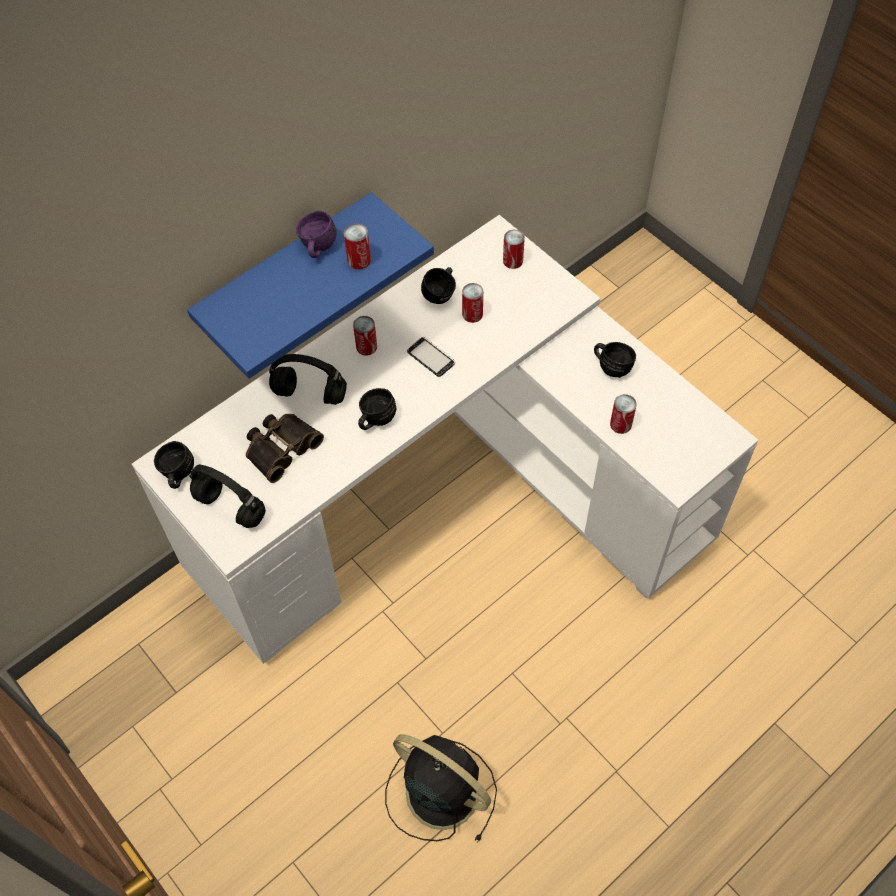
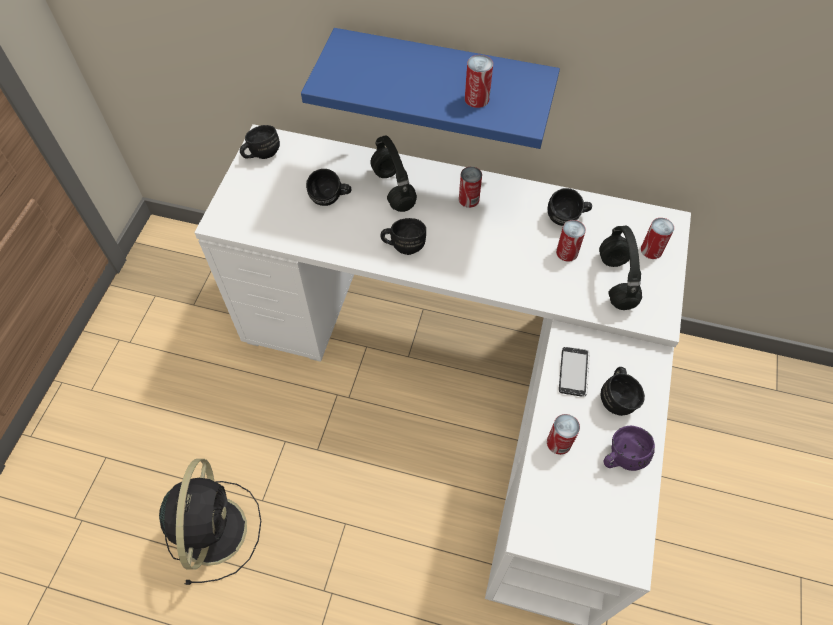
camera: 55 degrees right, 0 degrees up
(232, 507) = (255, 201): black headphones -> black headphones (617, 282)
(281, 447) = (330, 200): binoculars -> black mug
(316, 248) = (464, 66): purple mug -> purple mug (621, 456)
(431, 357) = (496, 248): phone -> phone (573, 372)

